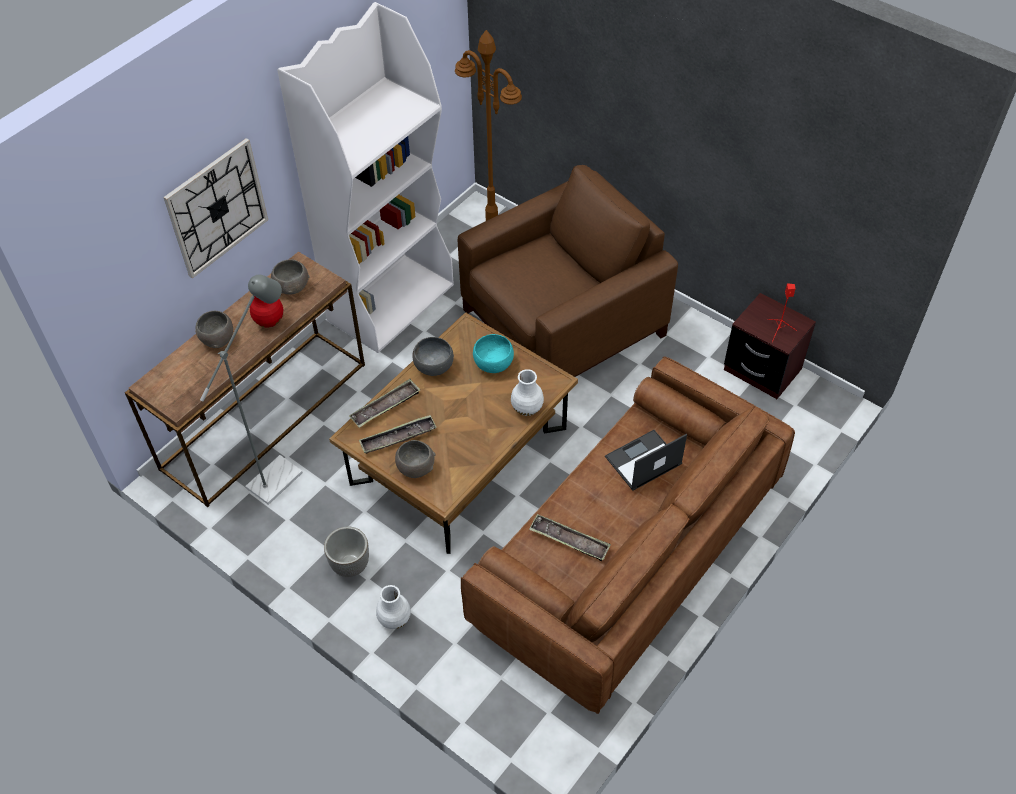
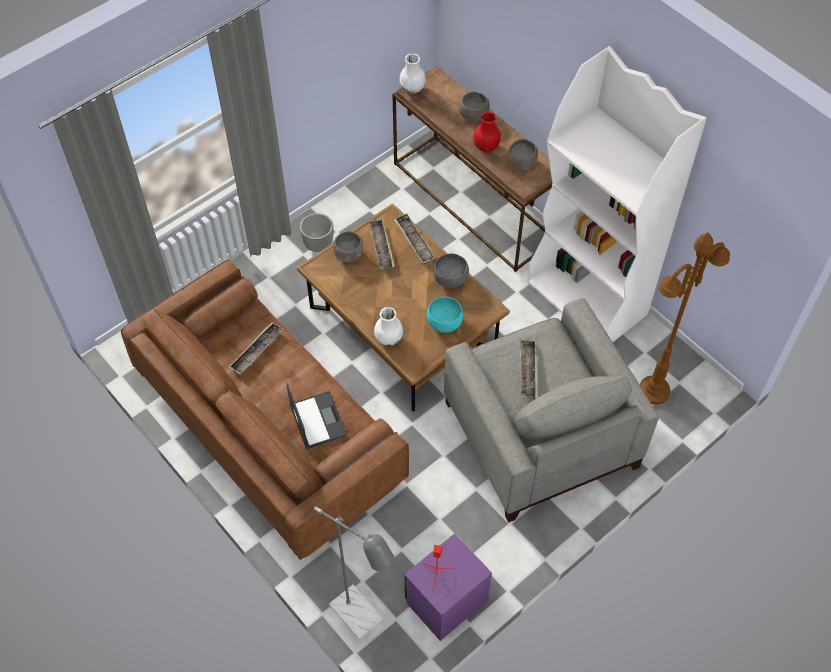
camera: 100 degrees right, 5 degrees up
(217, 208) = (536, 64): wall clock -> none
(281, 473) = (414, 209): grey floor lamp -> grey floor lamp (362, 619)
(395, 619) = (265, 267): white vase -> white vase (412, 89)
(545, 280) = (528, 370): none -> tray
(562, 324) = (538, 432): brown armchair -> grey armchair
(762, 370) = (446, 601): brown nightstand -> purple nightstand

